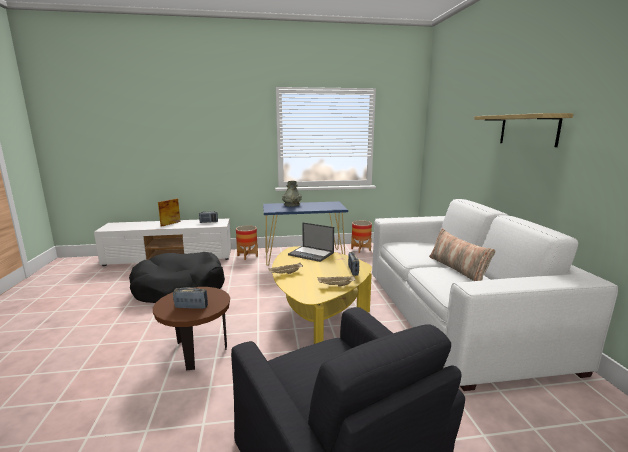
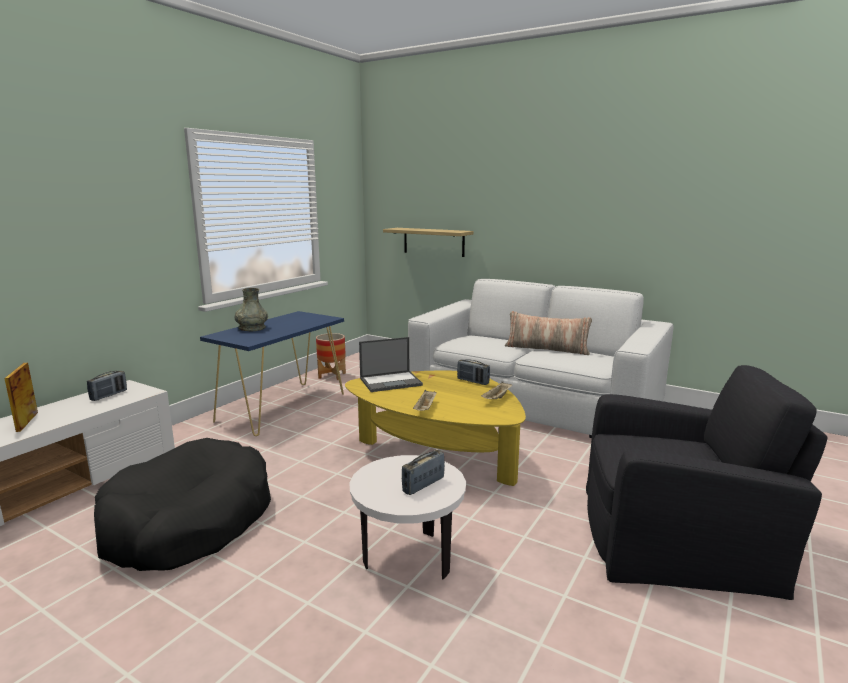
camera: 50 degrees left, 0 degrees up
(197, 351) = (408, 558): brown side table -> white side table
(247, 256) = (193, 437): planter -> none
(528, 130) = (551, 199): shelf -> shelf (433, 242)

